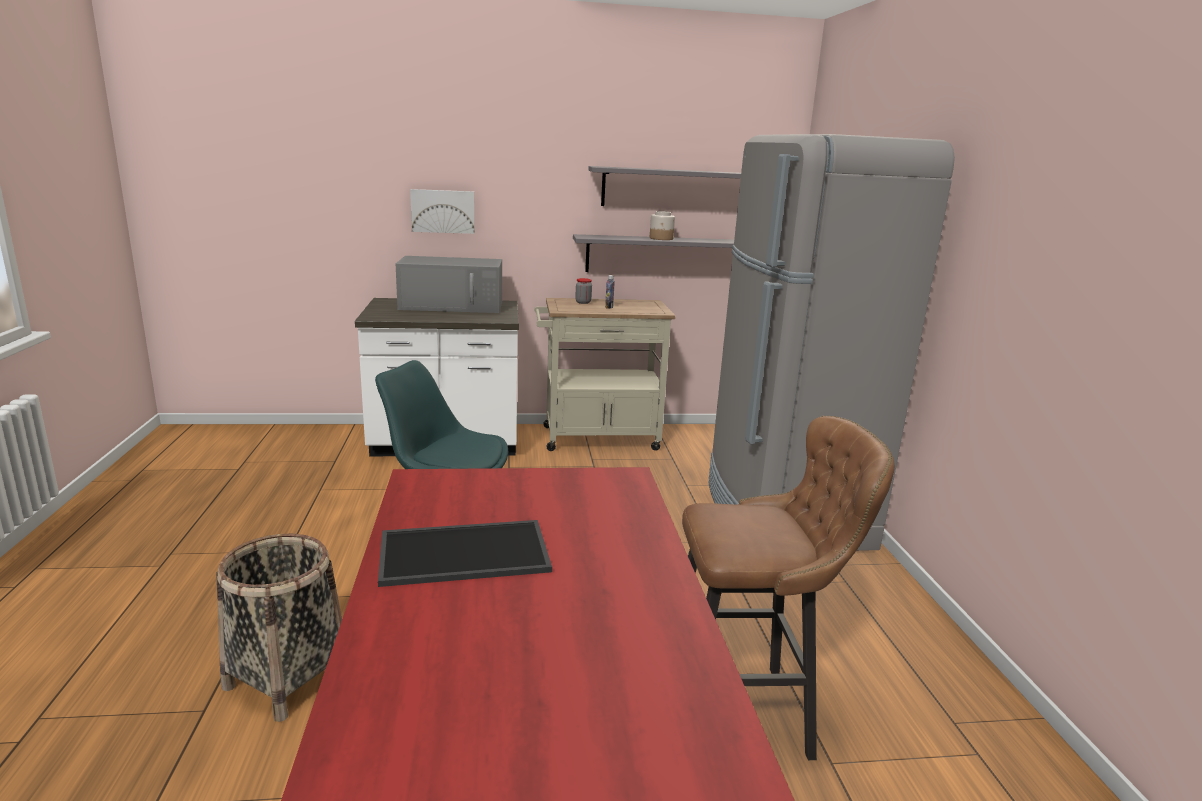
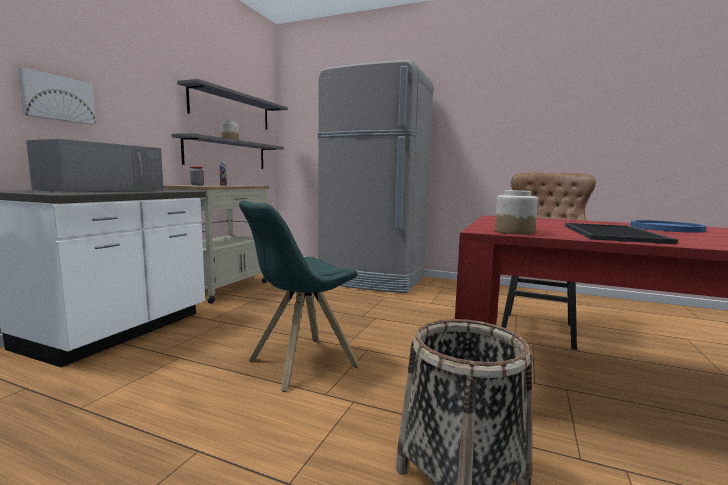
camera: 60 degrees left, 10 degrees down
(419, 494) = (514, 232): none -> jar
(612, 609) = (666, 228): none -> blue plate

